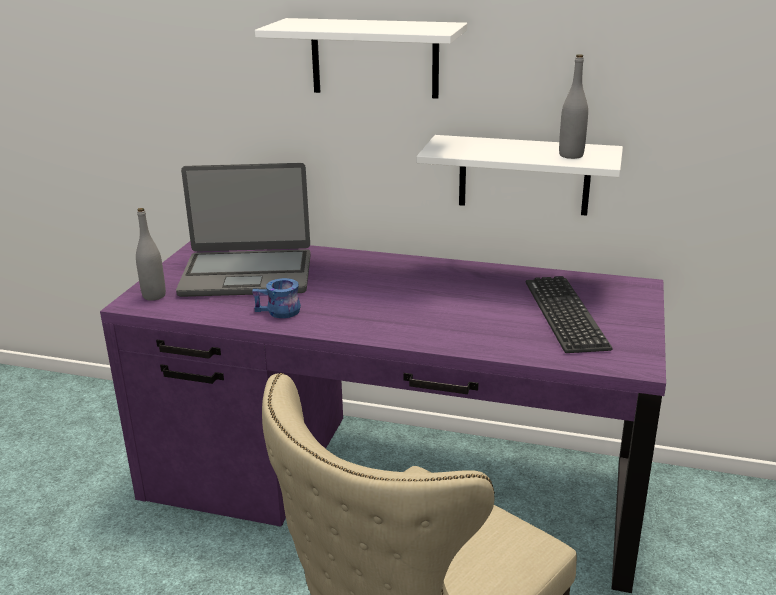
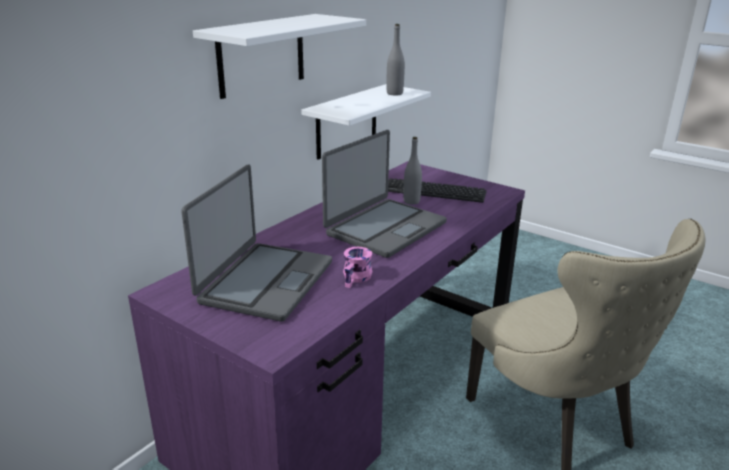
camera: 70 degrees left, 0 degrees up
(154, 296) = (266, 336): grey bottle -> grey bottle (411, 201)
(278, 312) = (357, 278): blue mug -> pink mug
(413, 304) = (385, 228): none -> laptop

